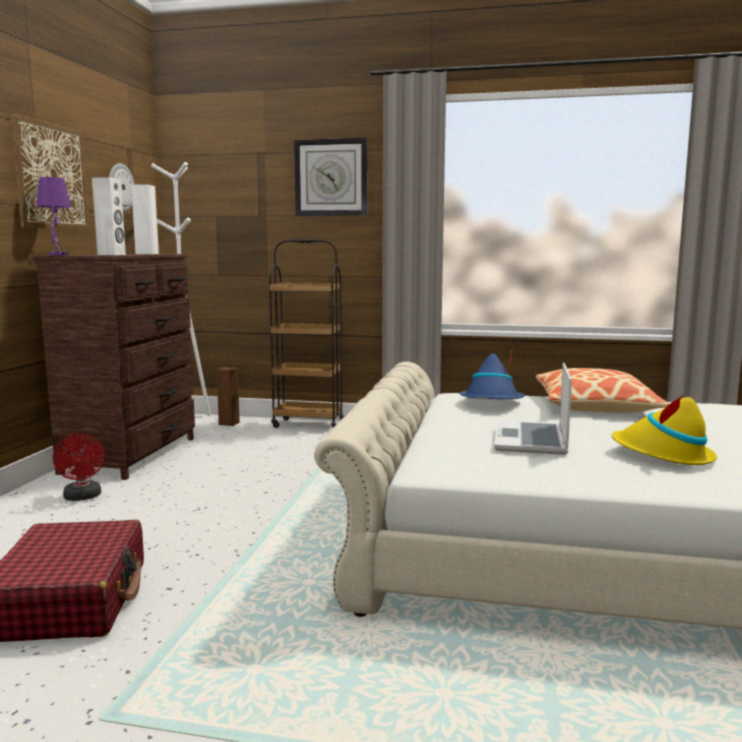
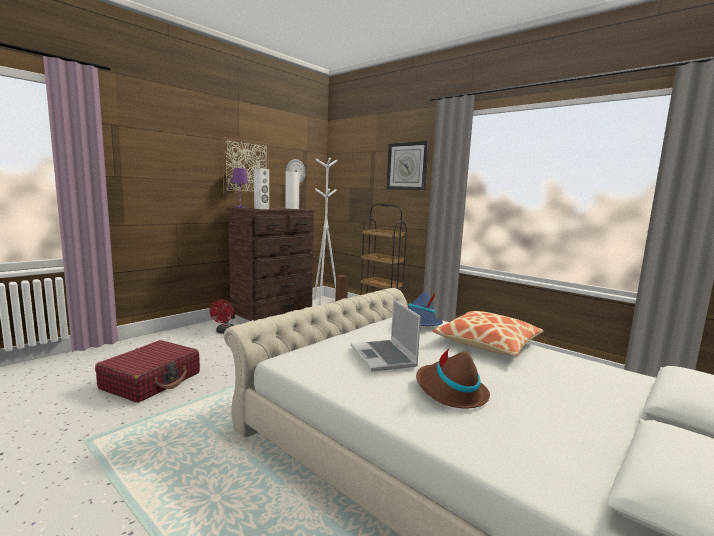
camera: 30 degrees right, 0 degrees up
(531, 441) = (384, 357): laptop -> laptop turned 60 degrees counterclockwise
(662, 455) = (450, 391): yellow hat -> brown hat

